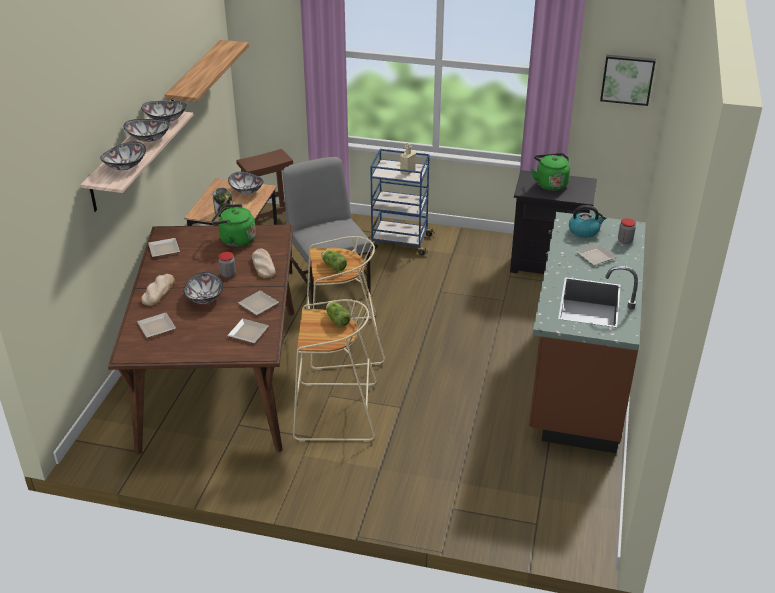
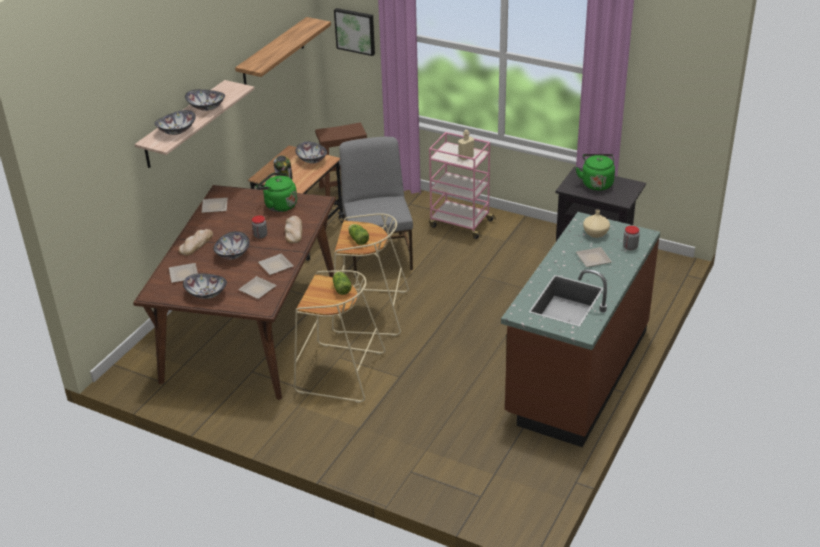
camera: 15 degrees right, 0 degrees up
(166, 119) = (228, 90): bowl -> bowl (207, 293)
(400, 242) = (460, 223): blue cart -> pink cart
(584, 231) = (595, 233): kettle -> beige vase
(627, 79) = (679, 88): picture -> picture (355, 31)

